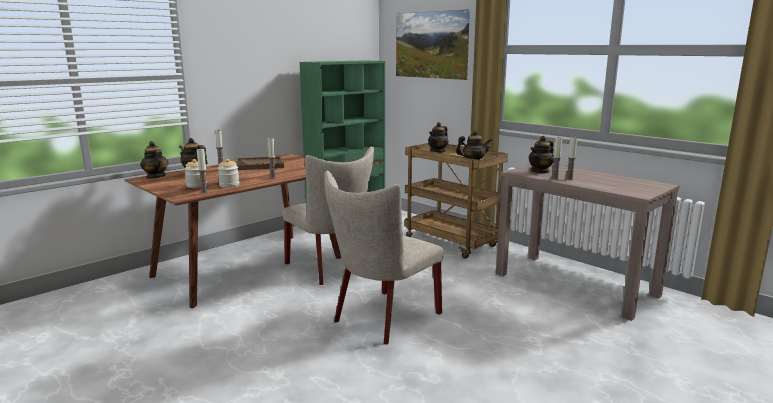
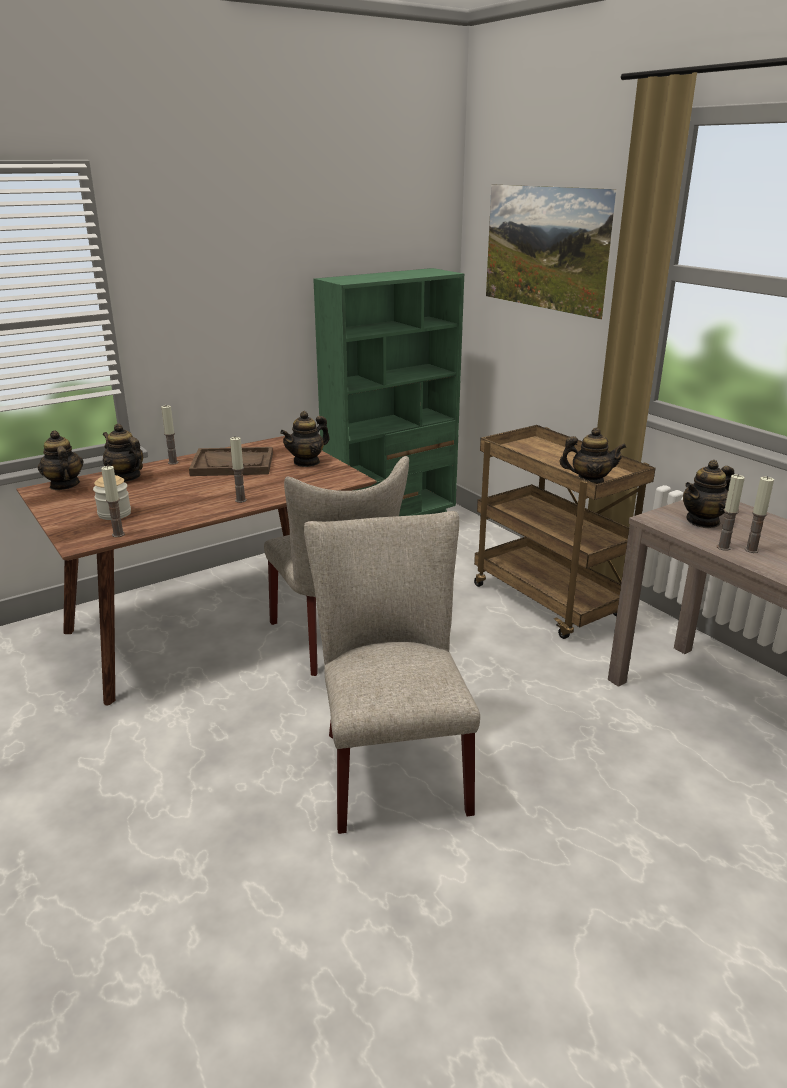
camera: 10 degrees right, 10 degrees up
(229, 185) = (164, 516): jar -> none
(382, 319) = (391, 764): beige chair -> beige chair turned 120 degrees clockwise
(438, 151) = (538, 446): teapot -> teapot (307, 462)

